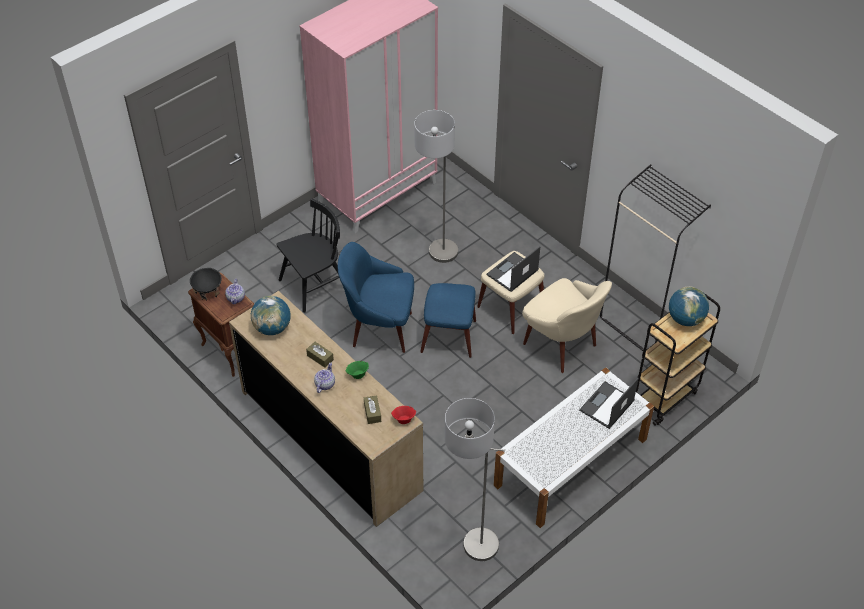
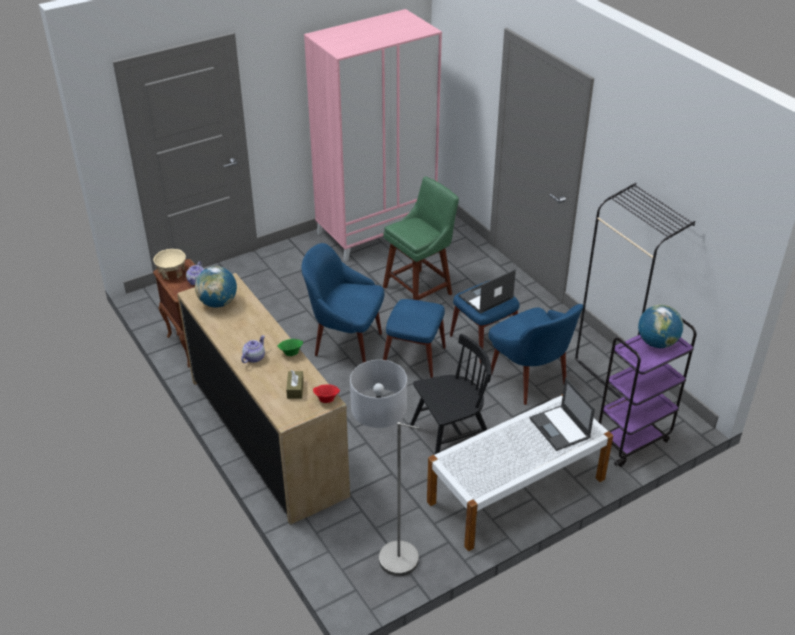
camera: 10 degrees right, 10 degrees down
(208, 291) = (172, 272): black bowl -> beige bowl
(315, 285) = (293, 299): black chair -> black chair (451, 437)
(320, 357) = (257, 334): brown tissue box -> none
(437, 256) = (420, 289): grey floor lamp -> green chair
(542, 332) = (512, 365): beige armchair -> blue armchair
(606, 406) = (560, 428): laptop -> laptop turned 75 degrees counterclockwise
(665, 400) = (632, 444): brown cart -> purple cart

